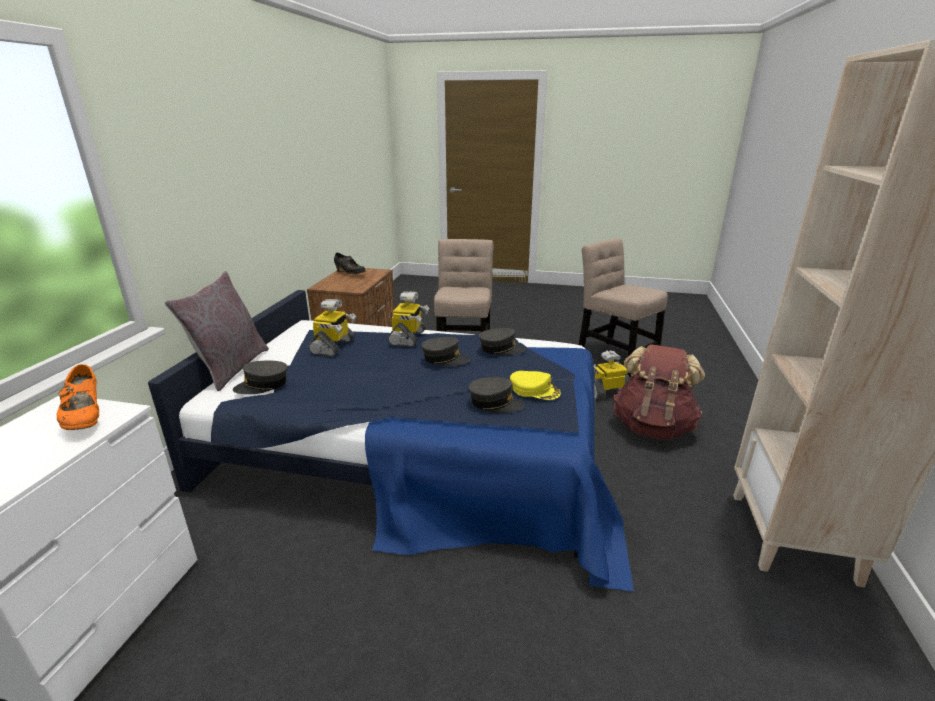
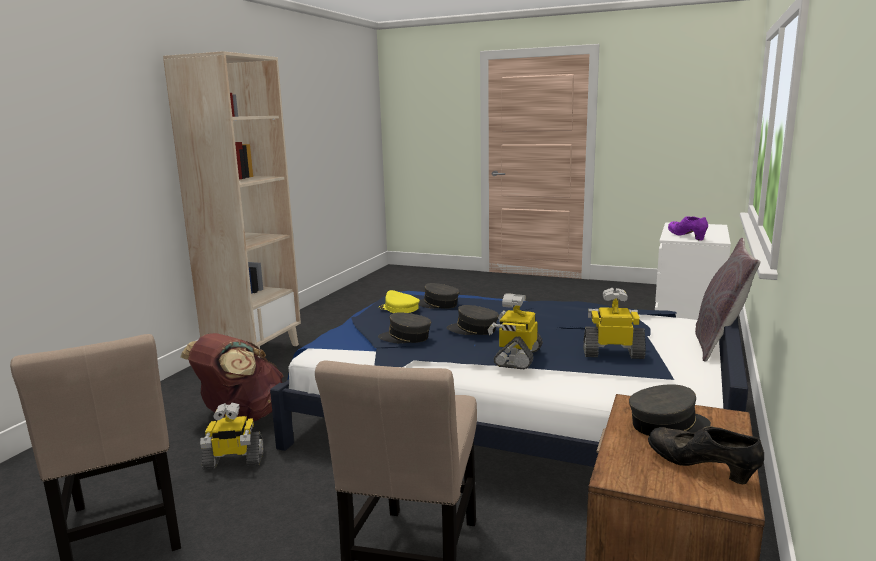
camera: 170 degrees left, 10 degrees down
(85, 418) = (687, 237): orange shoe -> purple shoe
(262, 385) = (651, 318): grey cap -> grey cap (667, 425)
(333, 347) = (613, 353): toy robot -> toy robot turned 75 degrees clockwise

